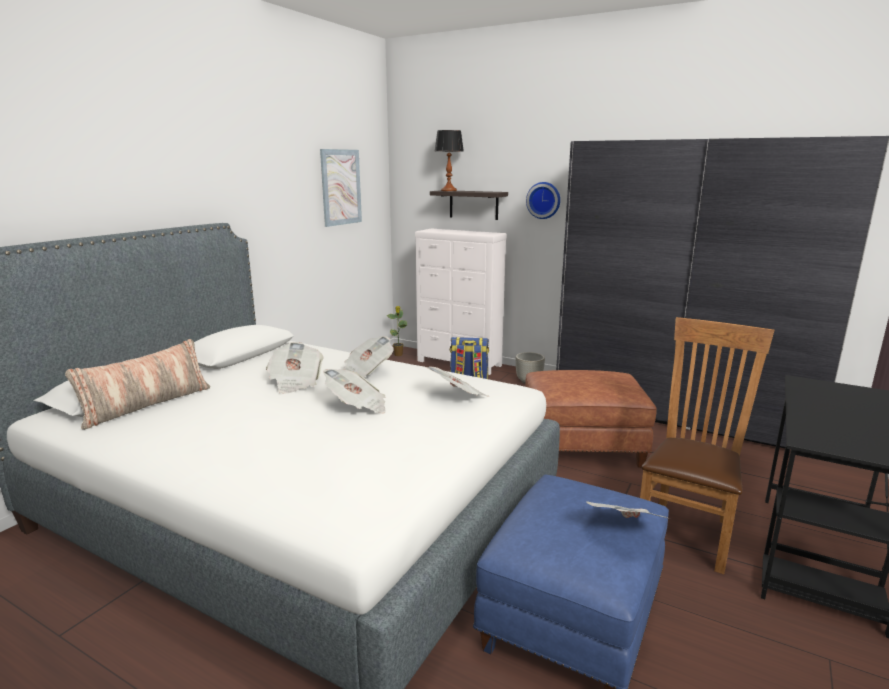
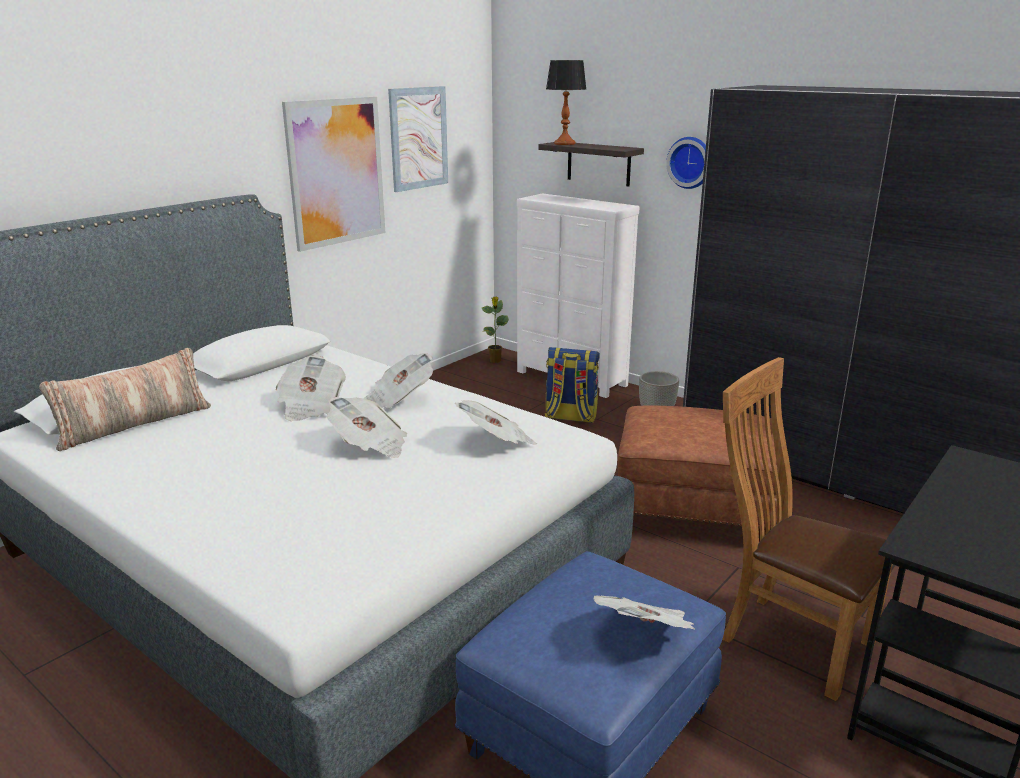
camera: 10 degrees right, 5 degrees up
(284, 209) = (336, 172): none -> picture
(687, 530) = (788, 638): brown chair -> brown chair turned 90 degrees counterclockwise

